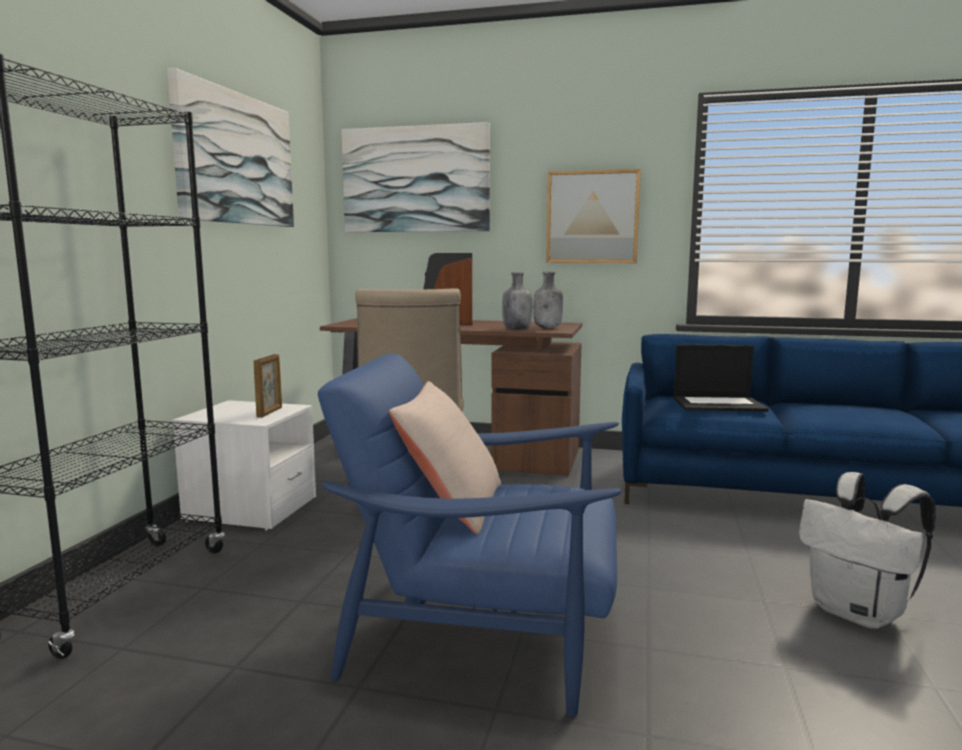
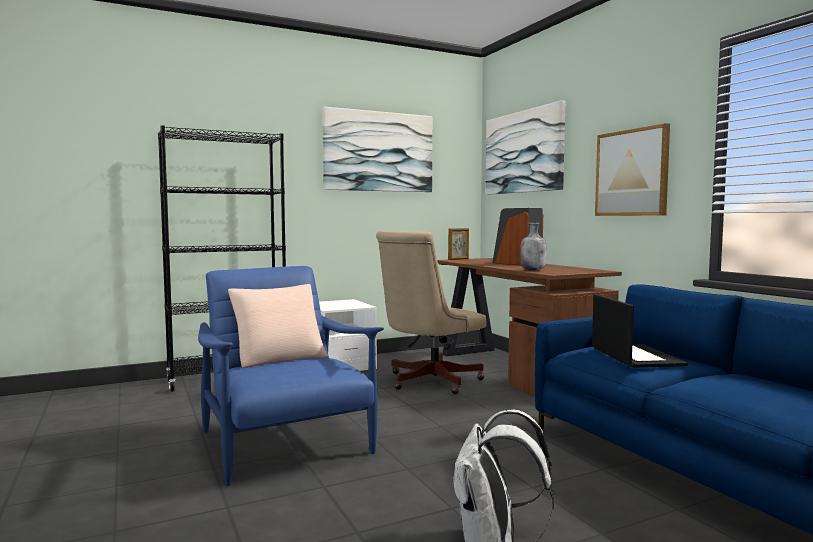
camera: 50 degrees right, 5 degrees down
(270, 412) = (346, 306): picture frame -> picture frame (458, 259)
(548, 327) = (563, 271): grey bottle -> none
(719, 404) = (634, 356): laptop -> laptop turned 150 degrees counterclockwise

